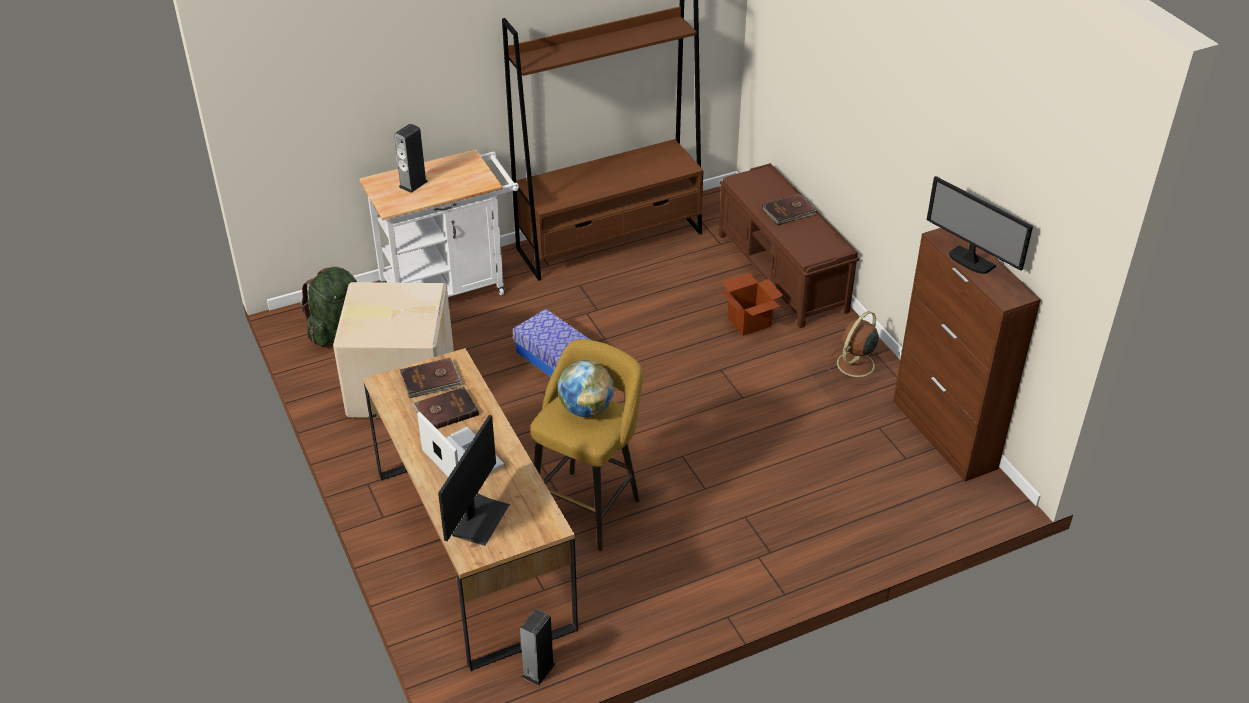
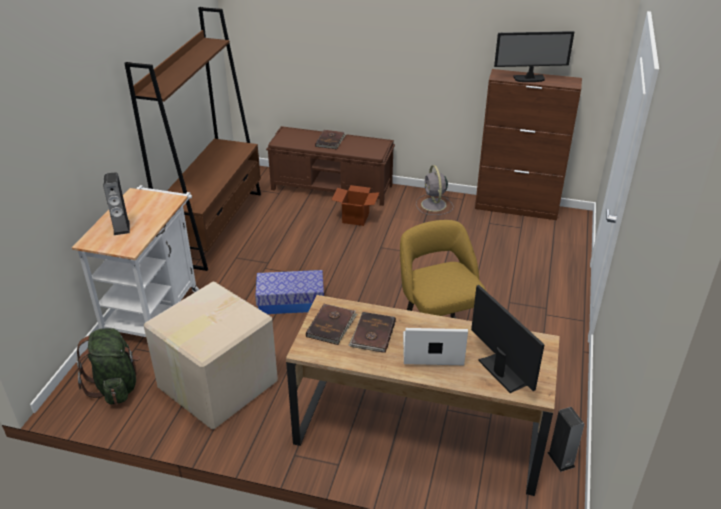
camera: 50 degrees left, 5 degrees down
(585, 409) = (440, 275): globe -> none
(854, 365) = (434, 205): brown fan -> grey fan

